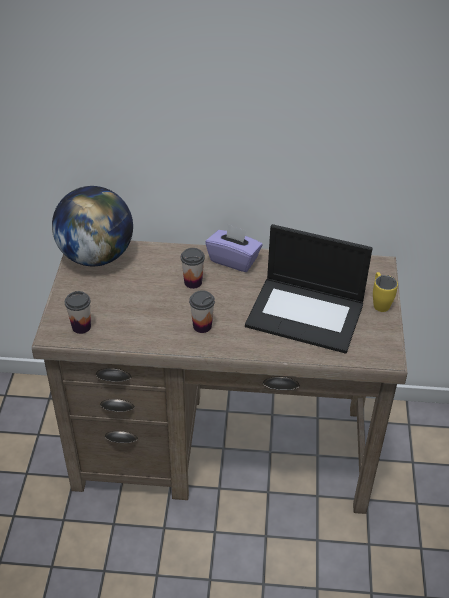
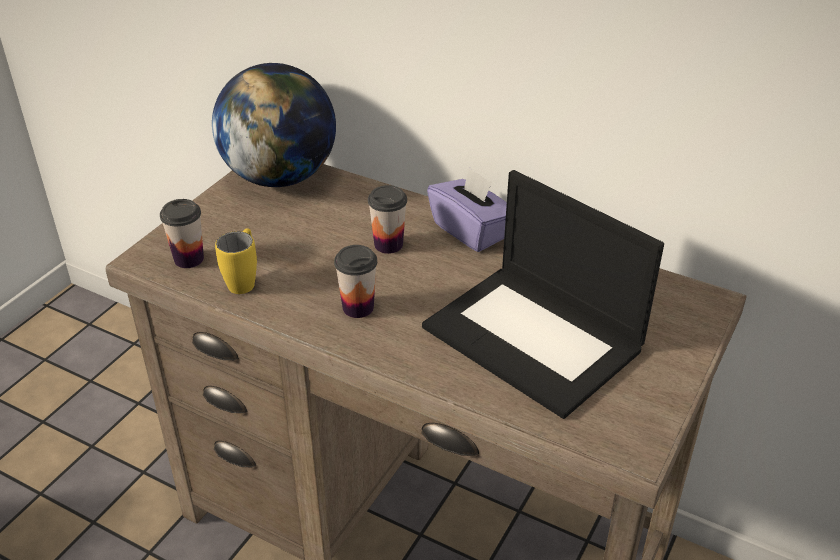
camera: 25 degrees right, 5 degrees down
(379, 302) = (674, 356): yellow mug -> yellow mug (244, 280)

